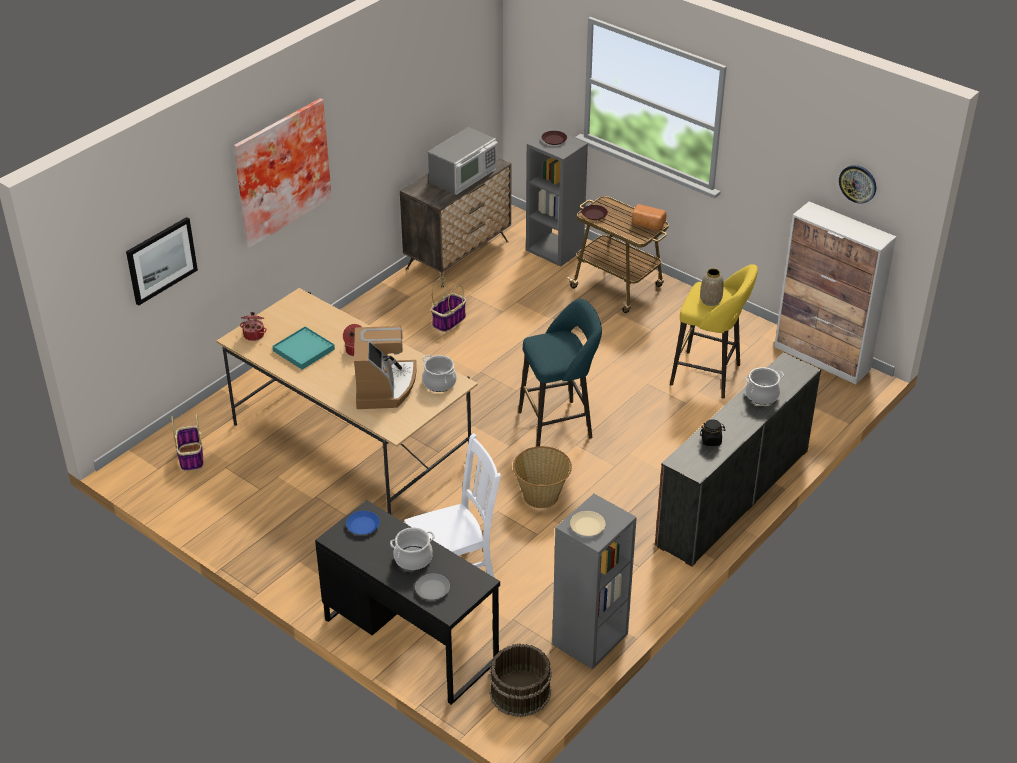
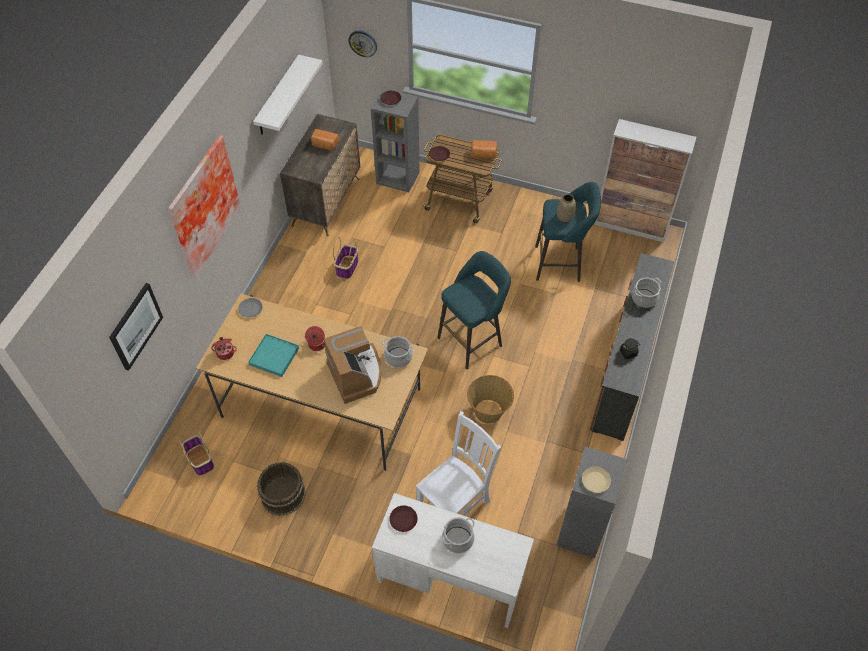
camera: 20 degrees left, 15 degrees up
(363, 525) = (403, 519): blue plate -> brown plate
(410, 639) = (451, 577): black desk -> white desk
(414, 97) = (278, 96): none -> white shelf
(433, 589) = (487, 565): grey plate -> grey plate (251, 309)
(463, 176) = (324, 145): microwave -> bread
(519, 691) = (552, 597): brown bucket -> brown bucket (282, 494)
(709, 376) = (561, 264): yellow stool -> turquoise stool
(858, 183) = (663, 102): wall clock -> wall clock (363, 43)

